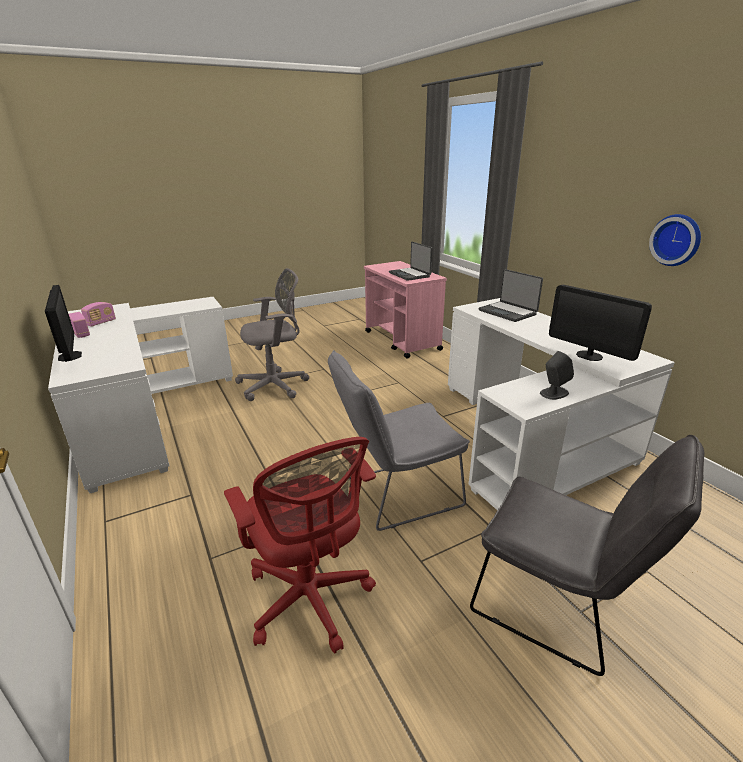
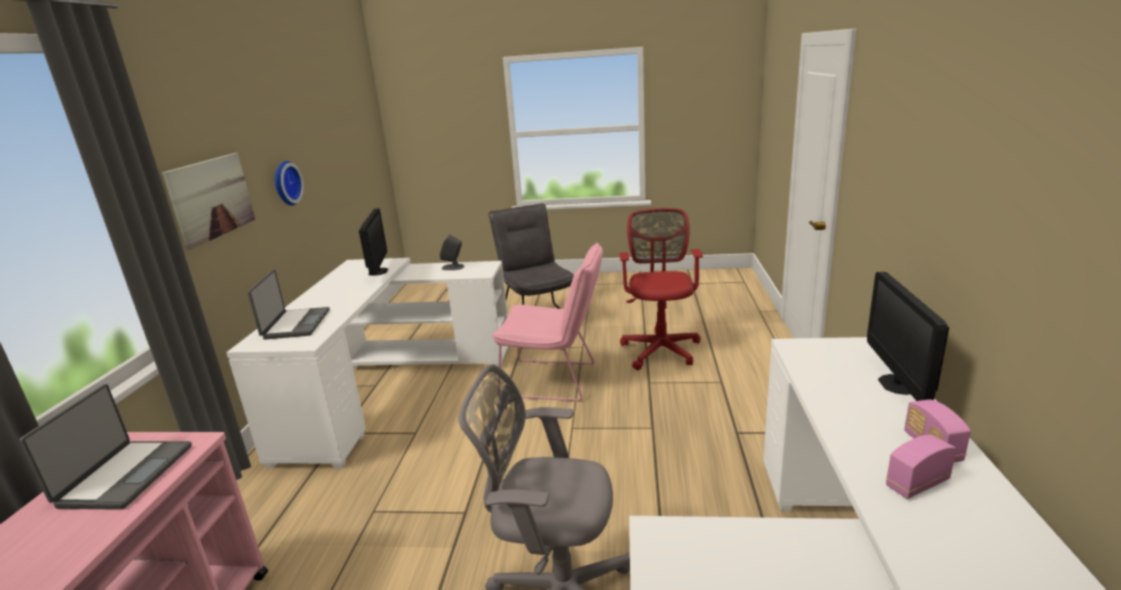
camera: 145 degrees left, 5 degrees down
(396, 494) = (555, 380): grey chair -> pink chair
(575, 213) = (211, 198): none -> picture

